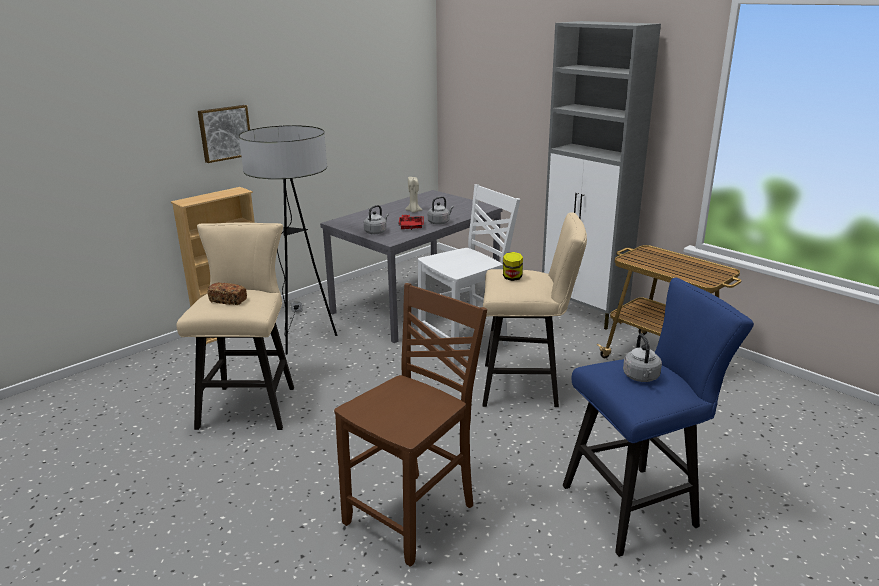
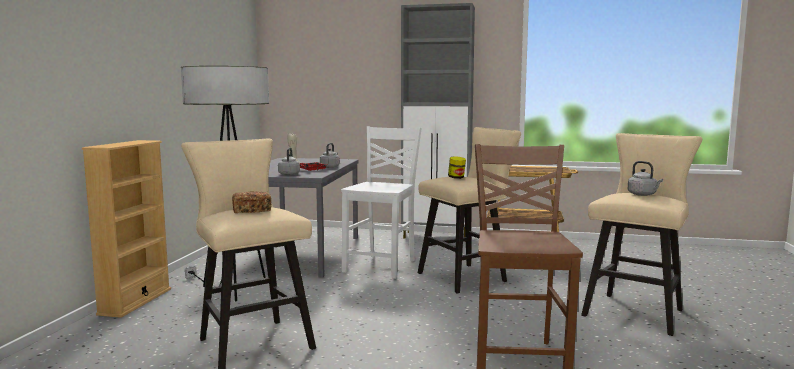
camera: 35 degrees left, 15 degrees down
(224, 133) = (123, 82): picture -> none
(637, 505) = (636, 311): blue stool -> beige stool

